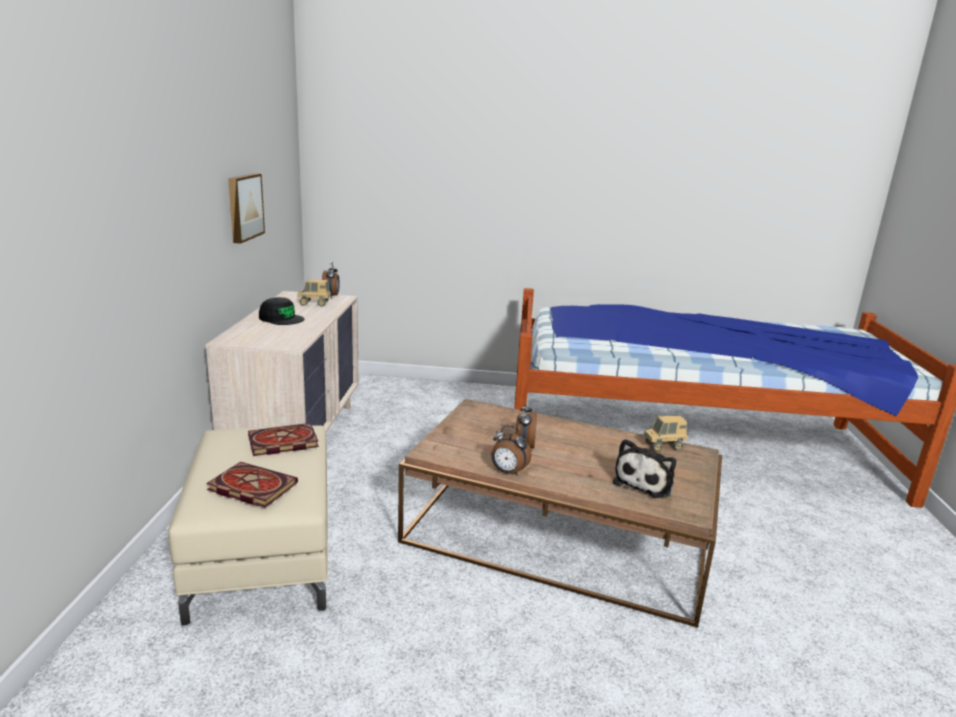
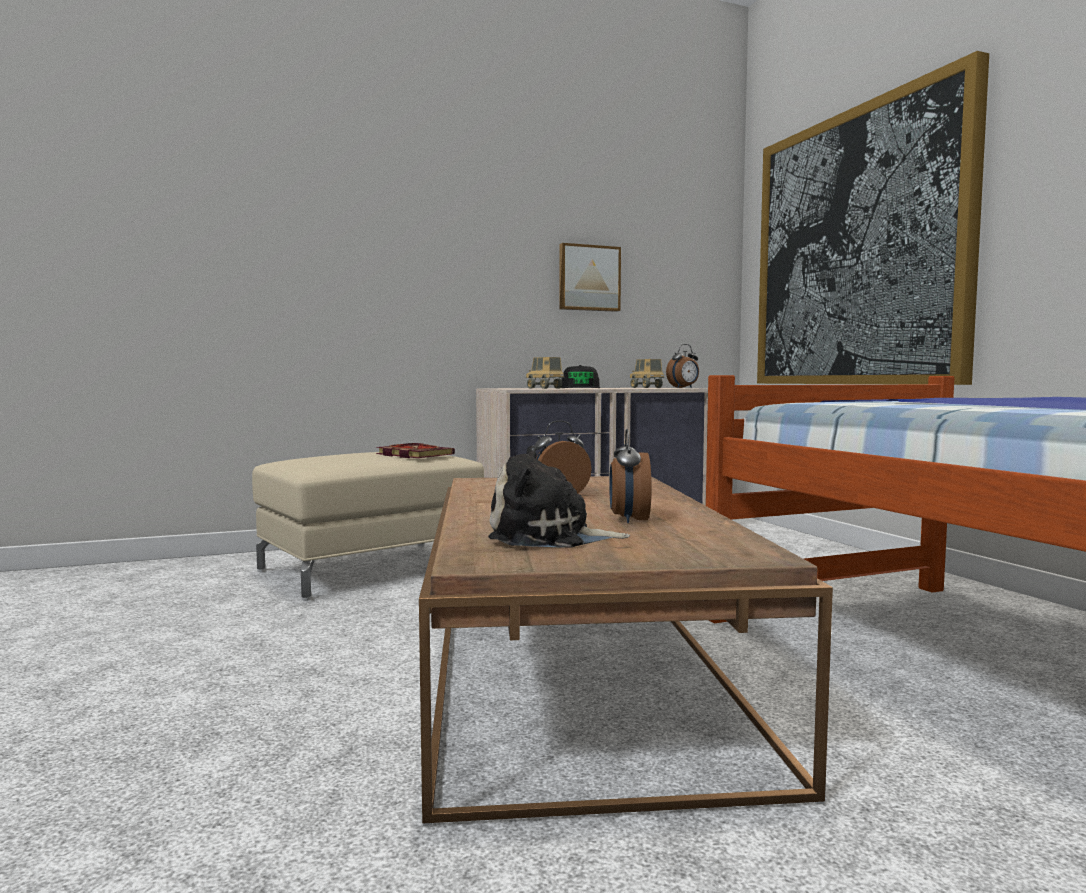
camera: 65 degrees right, 15 degrees down
(250, 487) = (320, 458): book -> none
(429, 186) = (857, 249): none -> picture
(508, 472) = (469, 498): alarm clock -> alarm clock (628, 520)
(664, 446) = (722, 537): toy truck -> toy truck (544, 388)

